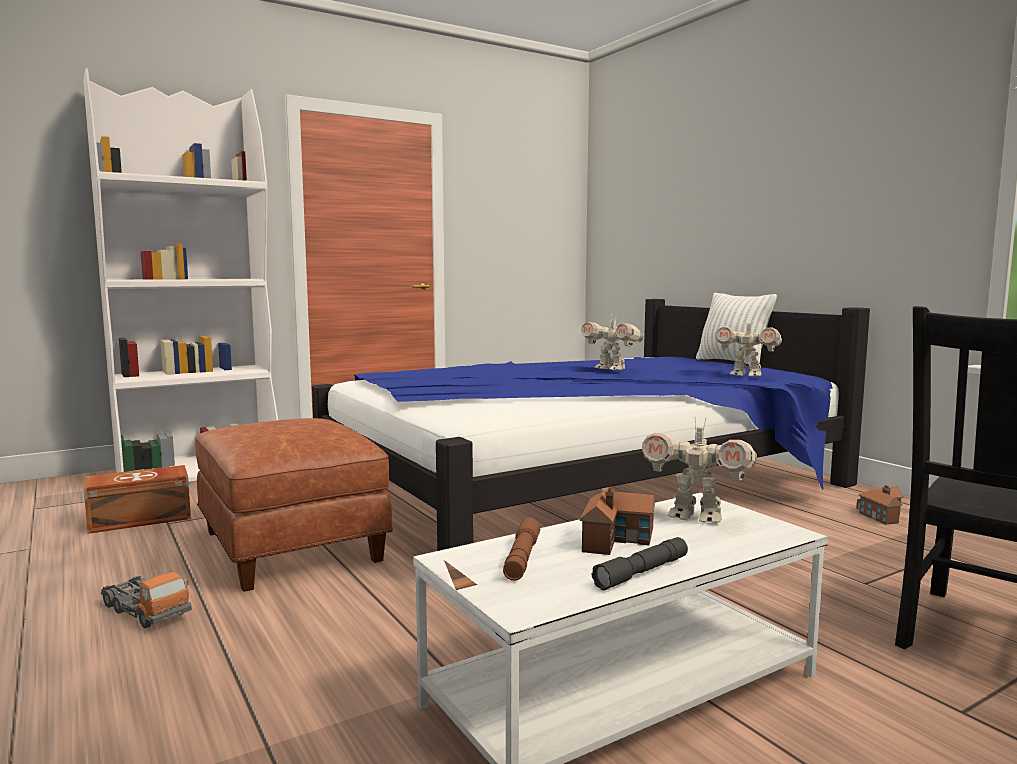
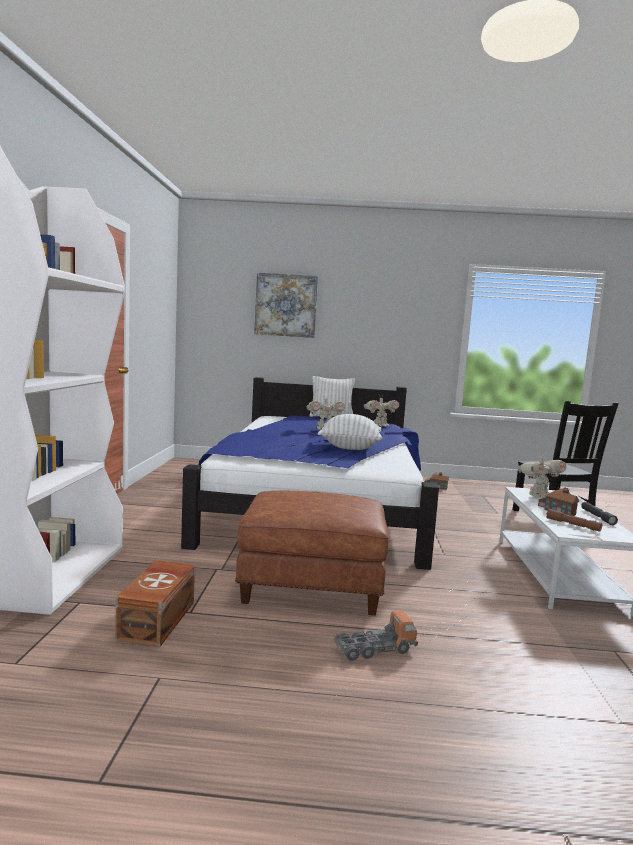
camera: 55 degrees left, 0 degrees up
(528, 388) = (350, 448): none -> white pillow
(695, 182) = (286, 305): none -> picture

